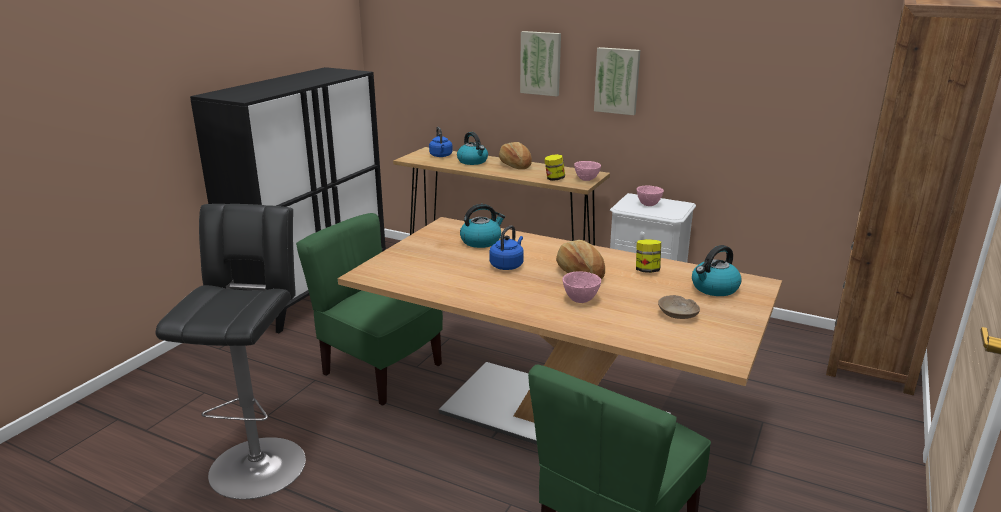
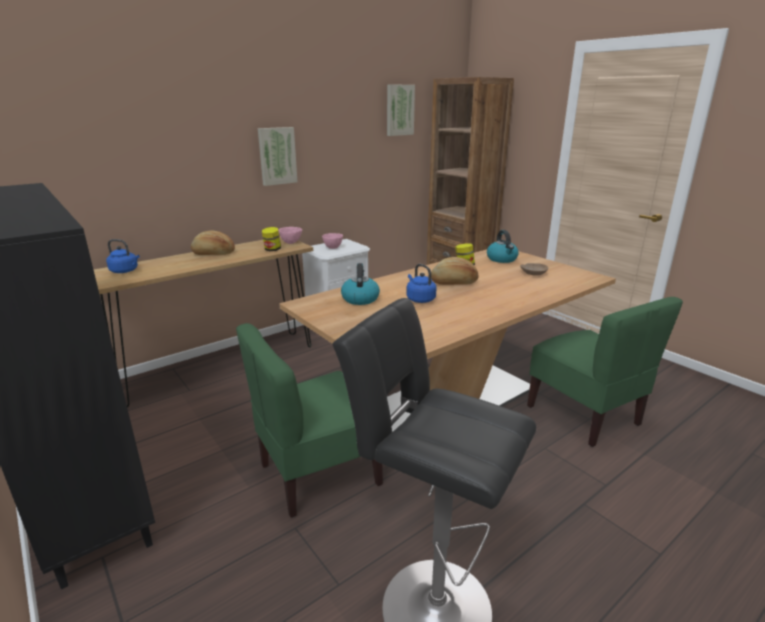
camera: 65 degrees left, 0 degrees up
(473, 161) = (171, 263): kettle -> none
(541, 63) = (204, 150): picture -> picture (399, 110)
(580, 299) = (498, 291): pink bowl -> none

